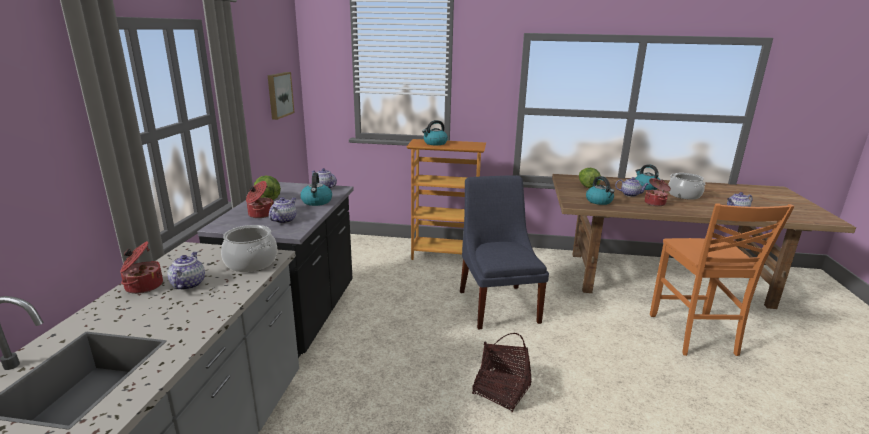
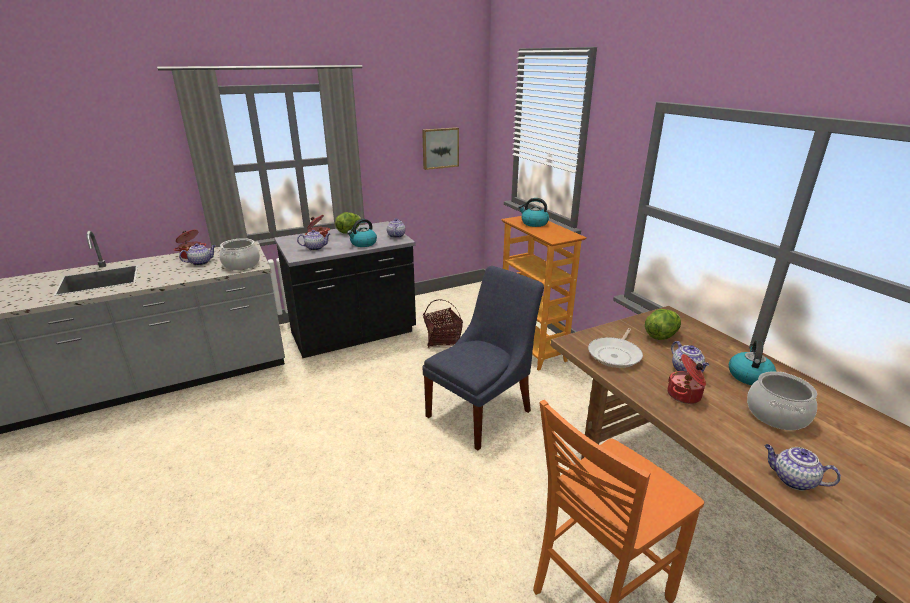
camera: 55 degrees right, 5 degrees up
(501, 390) = (346, 462): basket -> basket (442, 340)
(599, 201) = (615, 355): kettle -> frying pan

